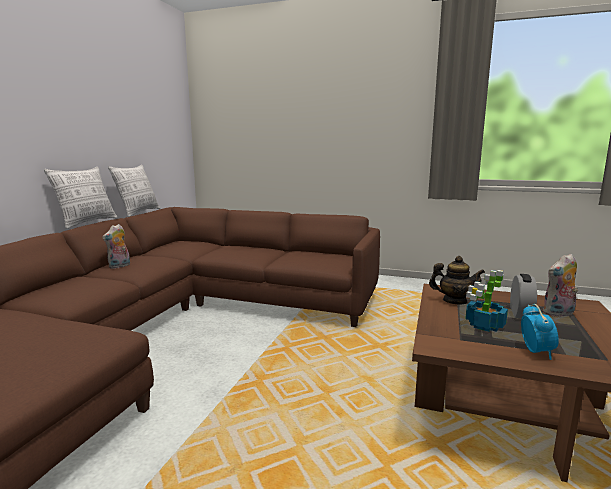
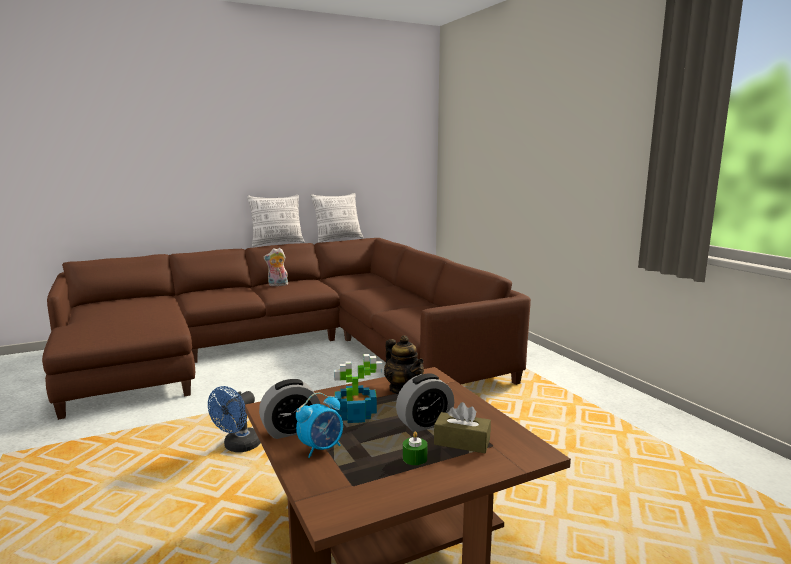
camera: 45 degrees right, 0 degrees up
(303, 422) = (238, 447): none -> blue fan
(491, 352) = (291, 430): none -> alarm clock
(558, 313) = (462, 442): plush toy -> brown tissue box
(574, 331) = (415, 458): none -> green candle

